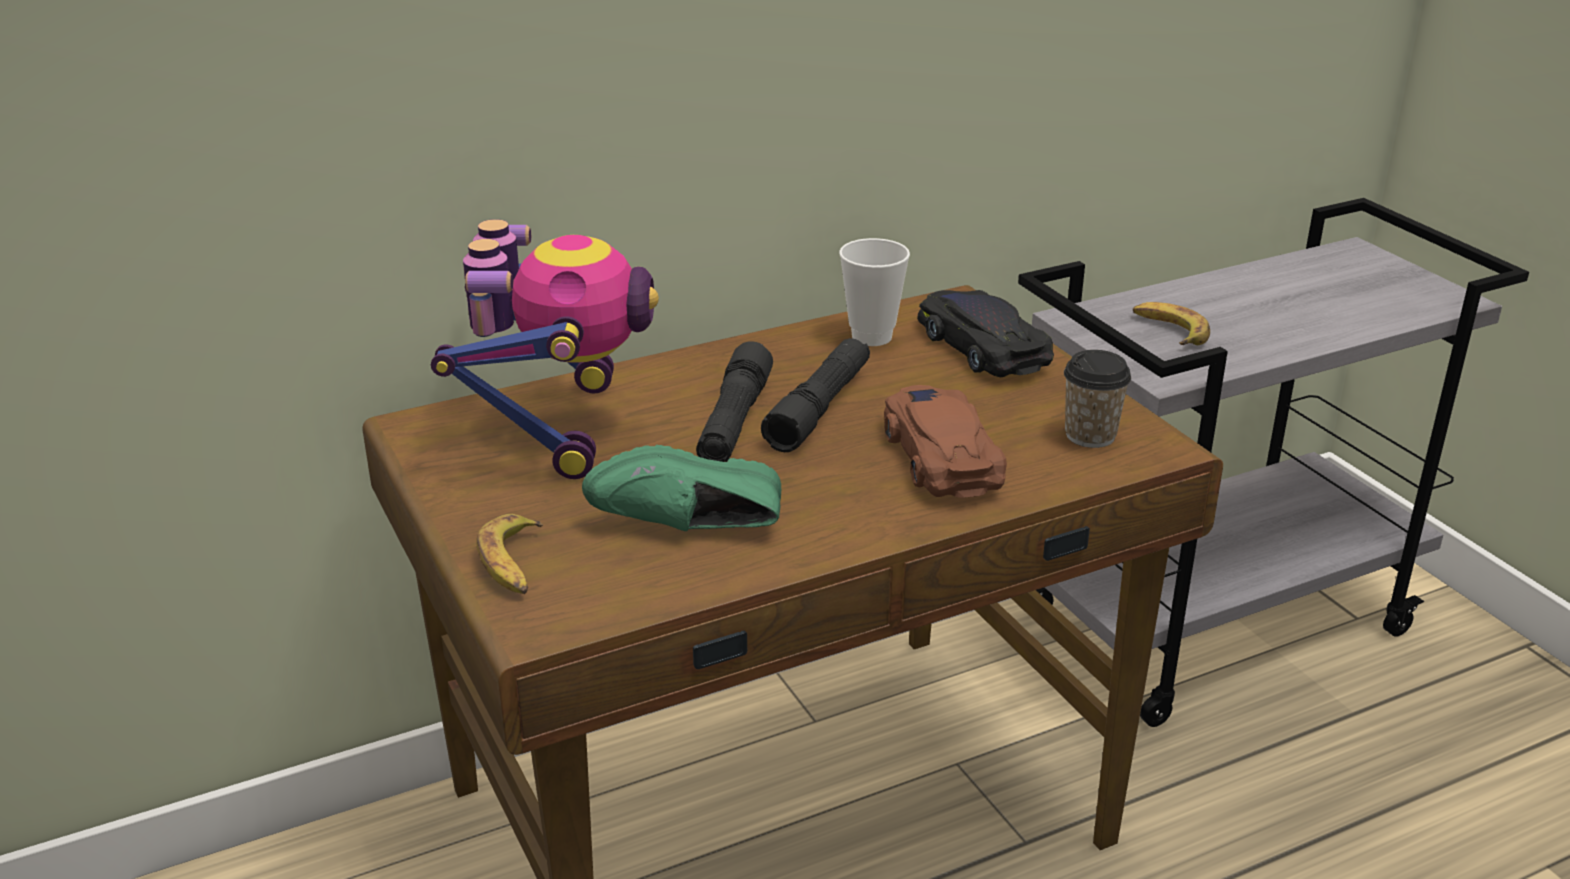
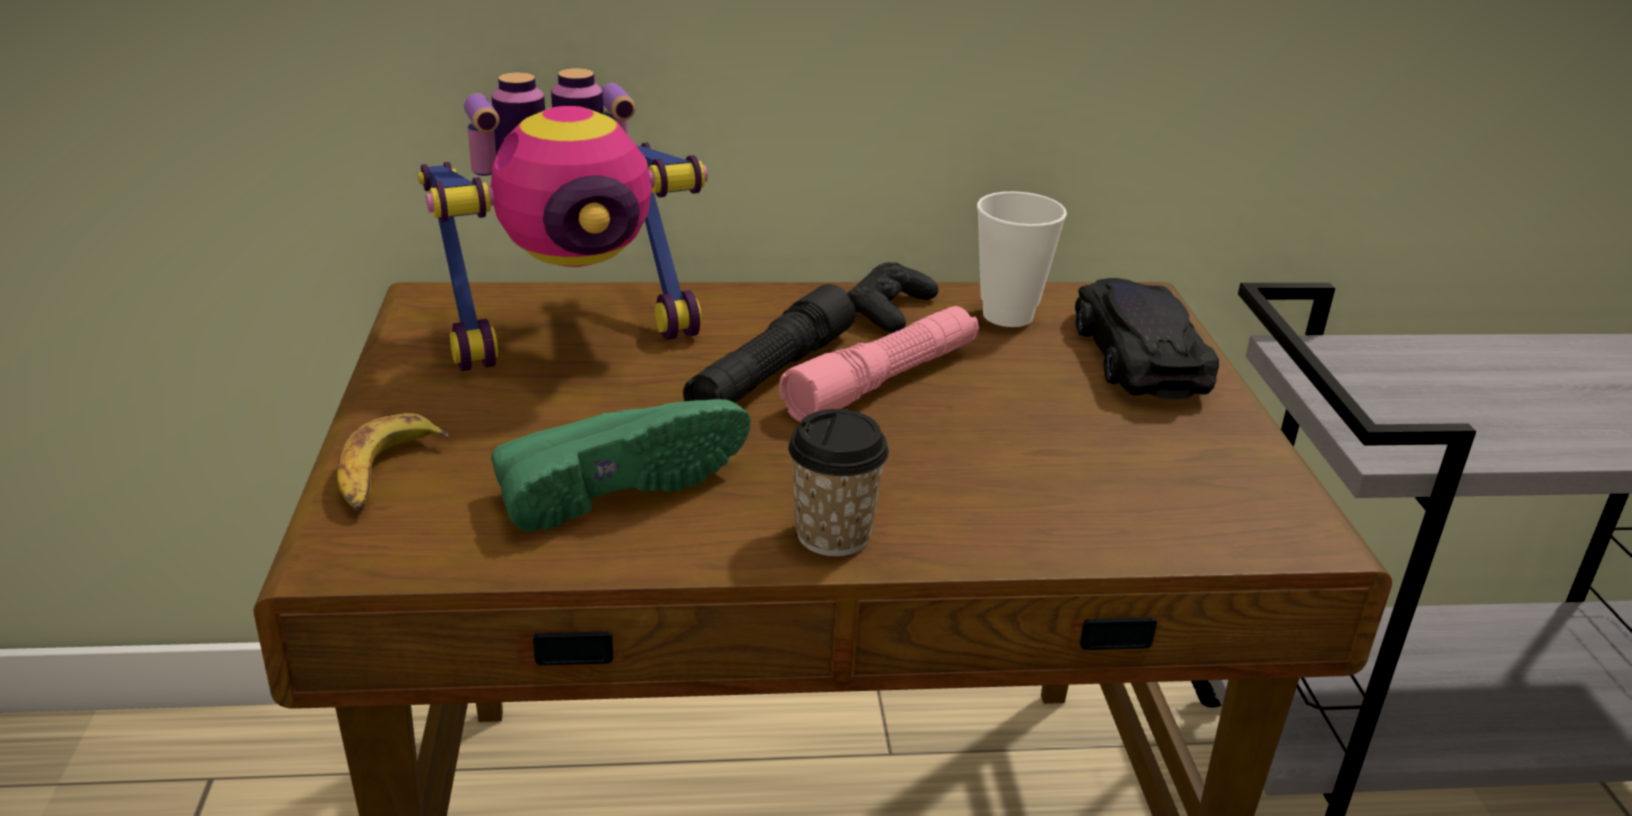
camera: 20 degrees right, 0 degrees up
(557, 427) = (572, 334): toy robot -> toy robot turned 45 degrees clockwise
(690, 529) = (615, 485): green shoe -> green shoe turned 135 degrees clockwise
(782, 352) = (889, 310): none -> black game controller
(819, 408) = (883, 381): black flashlight -> pink flashlight
(940, 454) = (993, 472): brown toy car -> none
(1090, 435) = (1212, 496): cup -> cup (833, 535)
(1169, 331) = (1422, 393): banana -> none

